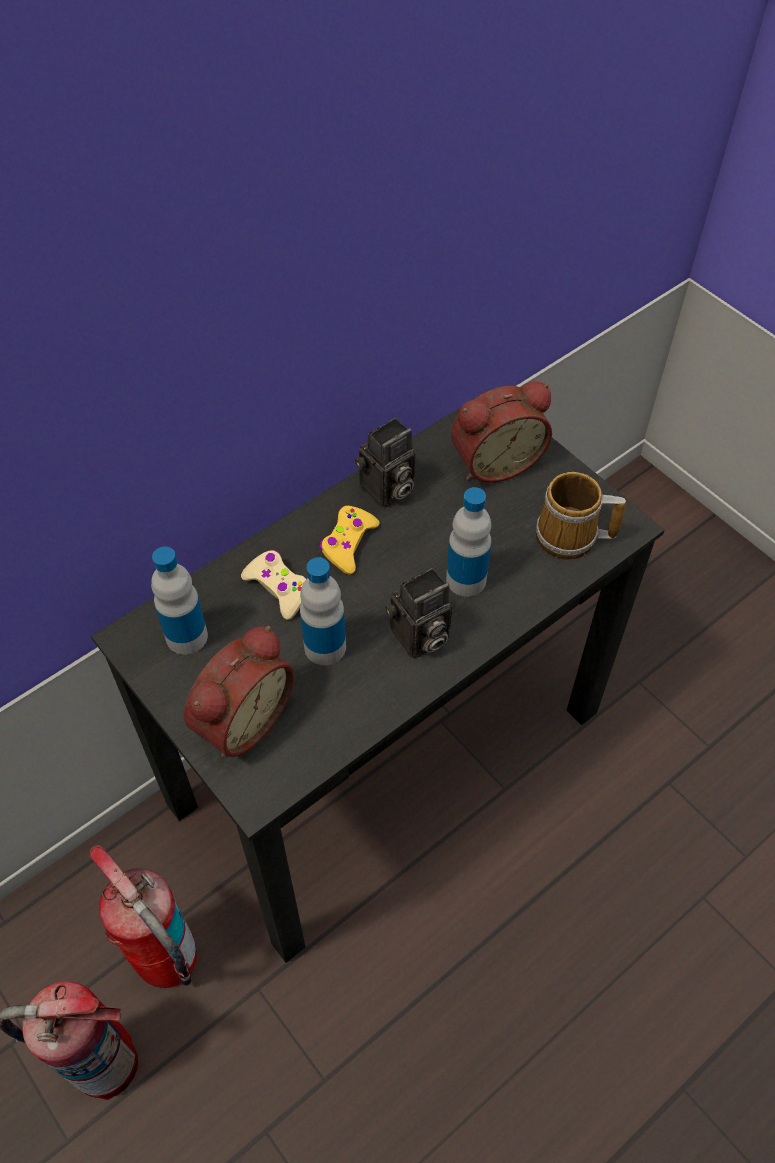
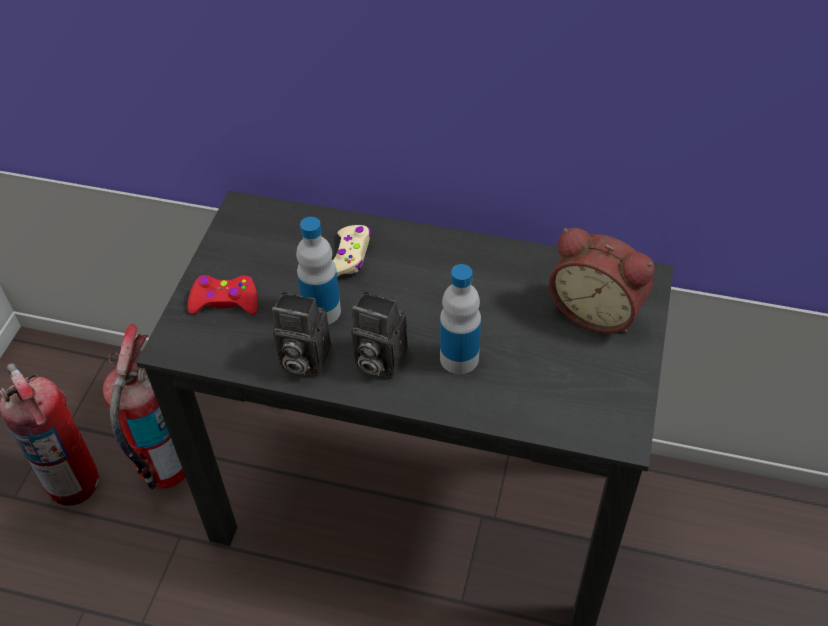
camera: 55 degrees right, 5 degrees down
(186, 636) = (267, 235): bottle -> none
(240, 718) = (225, 301): alarm clock -> red game controller
(348, 544) = (425, 270): yellow game controller -> none
(386, 491) = (497, 263): camera -> camera (302, 359)
(570, 538) = (569, 403): mug -> none

